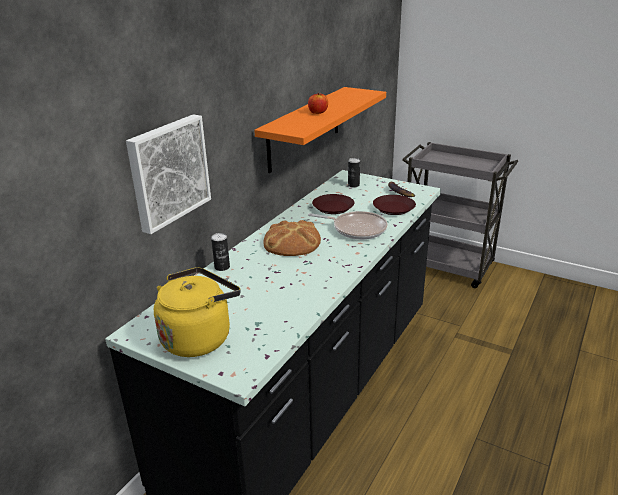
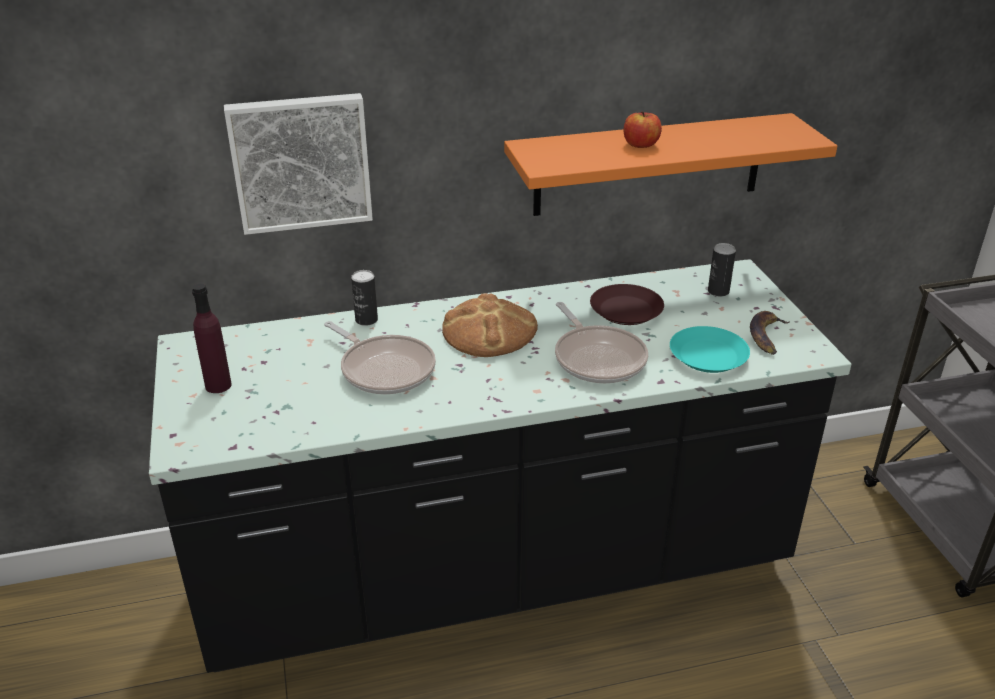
camera: 45 degrees right, 5 degrees up
(199, 337) = (218, 385): yellow kettle -> purple bottle
(274, 281) = (384, 369): none -> frying pan
(393, 208) = (707, 356): brown plate -> turquoise plate

